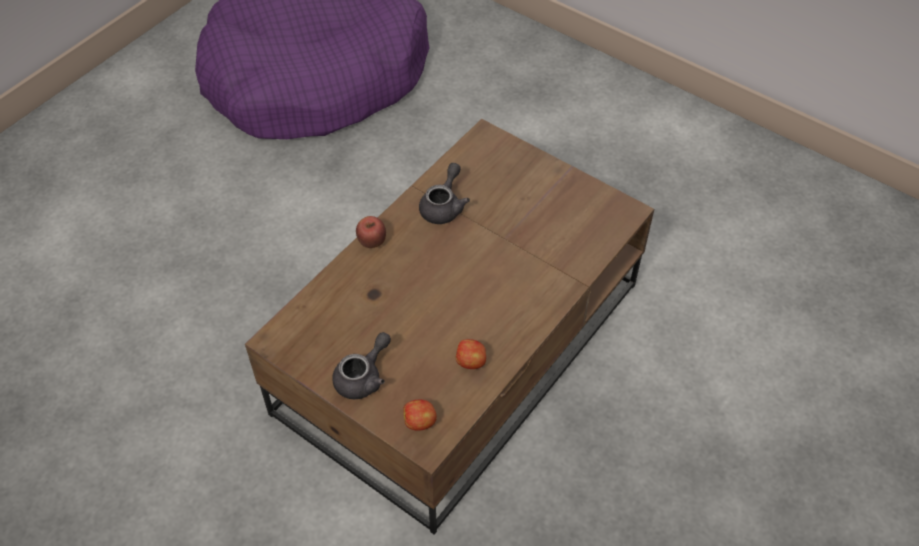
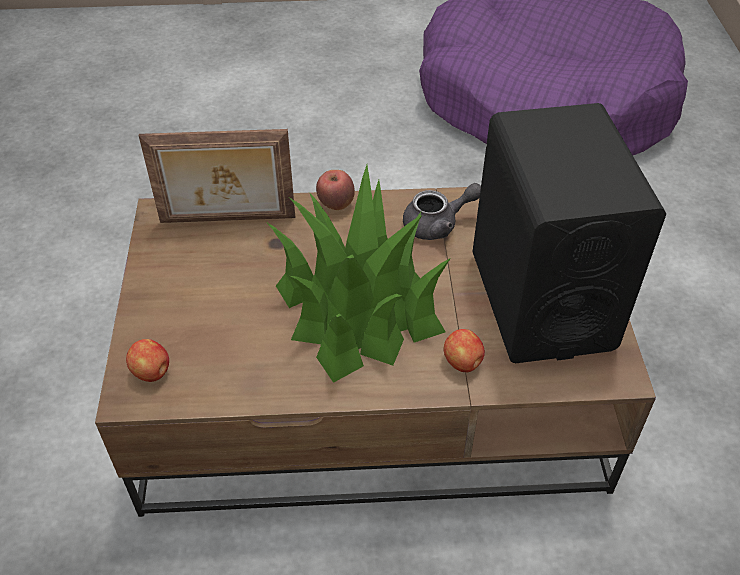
camera: 50 degrees right, 5 degrees down
(325, 307) = (227, 221): none -> picture frame
(363, 377) = (170, 296): grey teapot -> none
(471, 289) = (357, 308): none -> potted plant
(471, 362) = (264, 366): apple -> apple (463, 363)
(548, 204) = (541, 300): none -> black speaker

